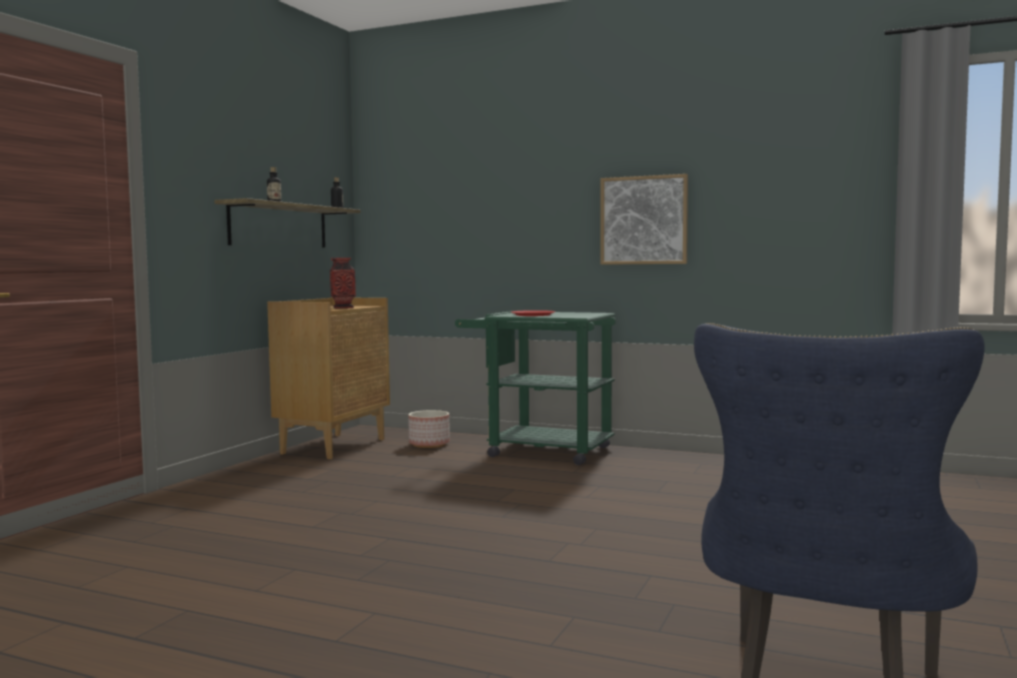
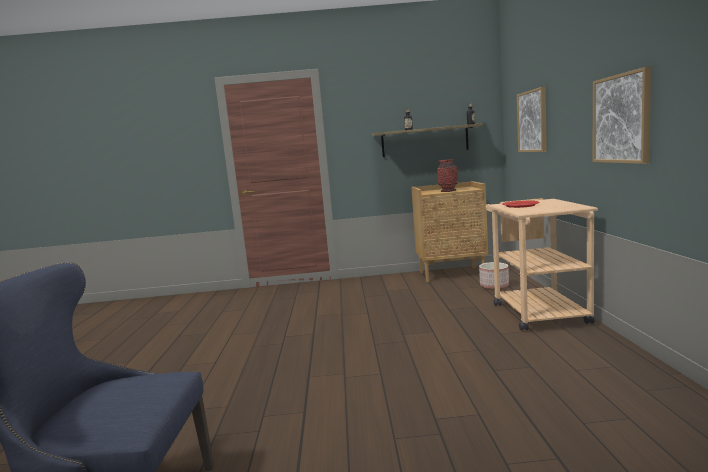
camera: 65 degrees right, 5 degrees up
(452, 215) = (533, 121): none -> picture
(539, 451) = (535, 310): green cart -> beige cart

